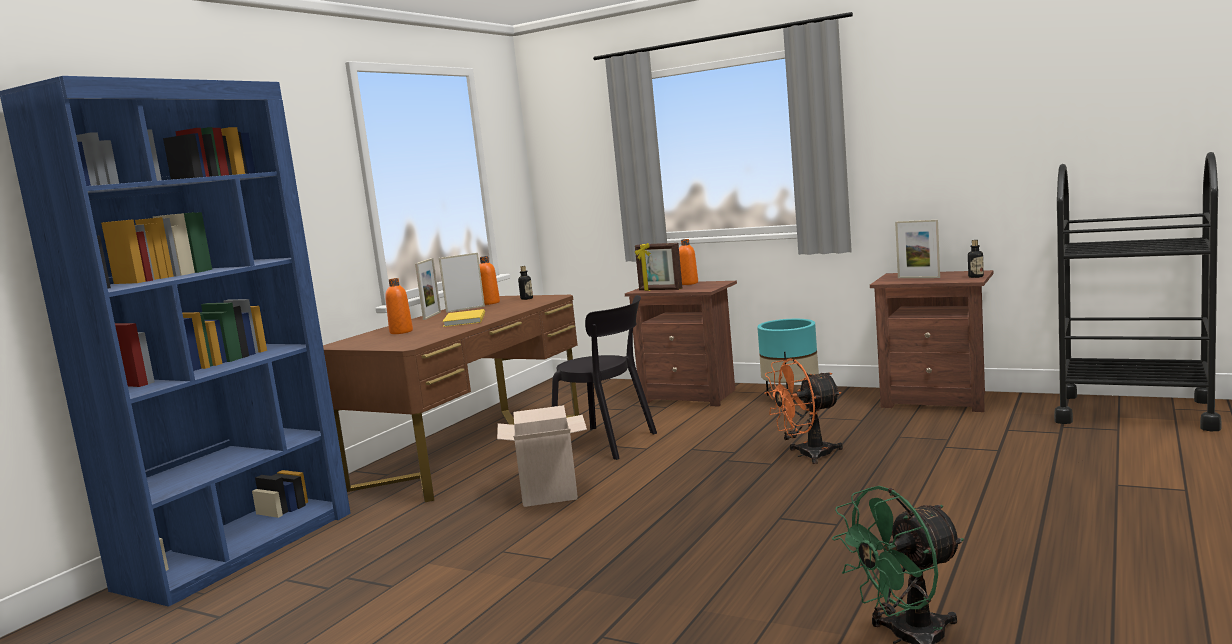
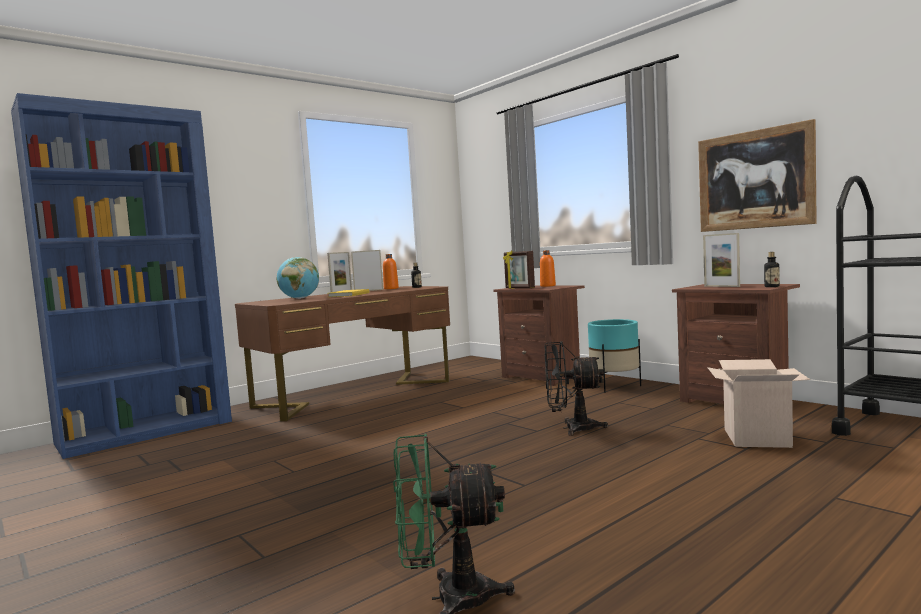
camera: 20 degrees right, 5 degrees down
(401, 332) = (299, 298): orange bottle -> globe
(549, 493) = (358, 427): cardboard box -> cardboard box (757, 438)
(609, 443) = (443, 400): black chair -> none
(807, 455) = (572, 428): orange fan -> black fan
(940, 158) = (754, 180): none -> picture

